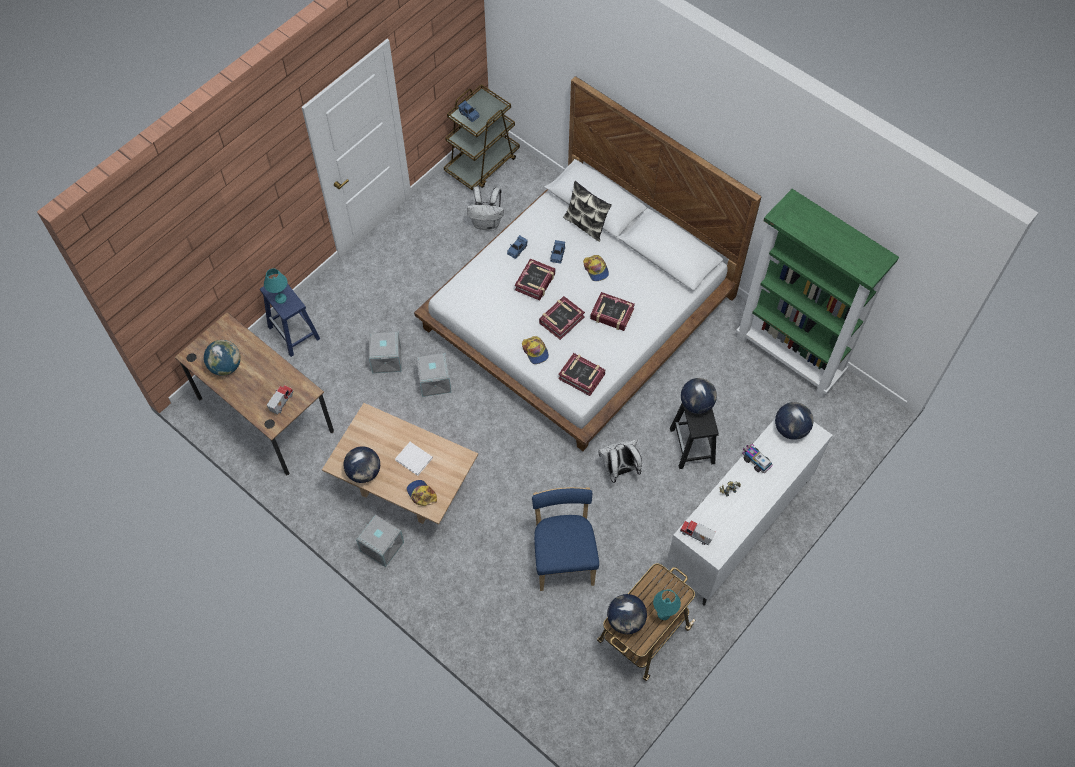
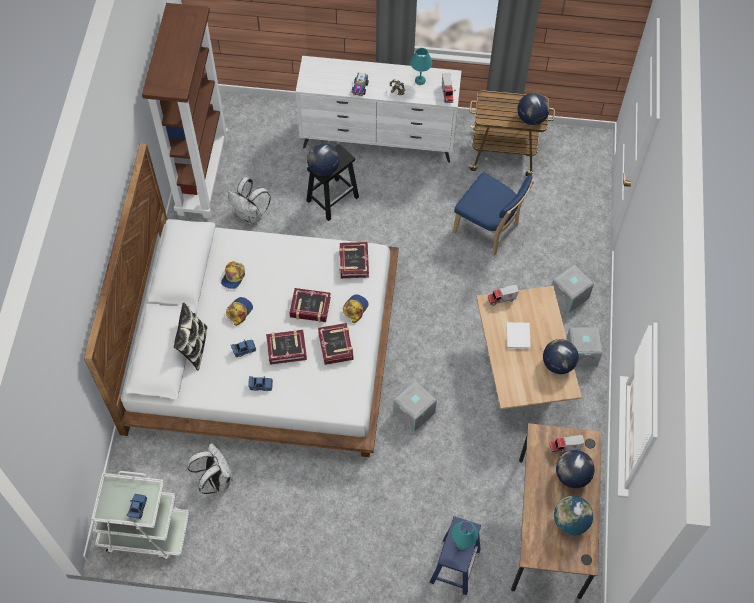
camera: 125 degrees left, 0 degrees up
(386, 359) = (422, 466): grey storage box -> grey storage box (569, 296)
(421, 494) = (541, 311): cap -> cap (233, 276)
(457, 470) = (502, 300): none -> toy truck
(482, 163) = (144, 532): brown cart -> white cart
(563, 558) = (488, 230): blue chair -> blue chair turned 105 degrees counterclockwise
(612, 314) = (278, 274): book -> book (336, 346)
(619, 470) = (390, 234): white backpack -> white backpack (250, 215)
(663, 613) = (508, 101): turquoise table lamp -> turquoise table lamp (419, 81)
(790, 356) = (202, 175): green bookcase -> brown bookcase
(791, 429) = (316, 80): globe -> globe (571, 475)

